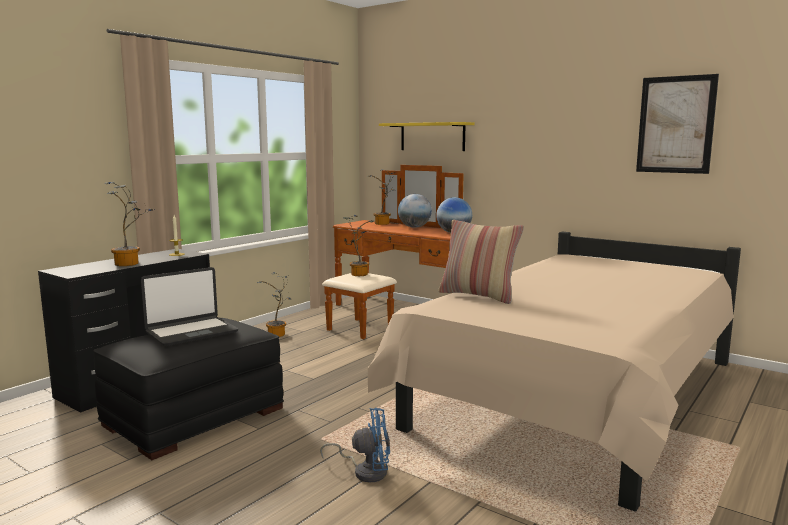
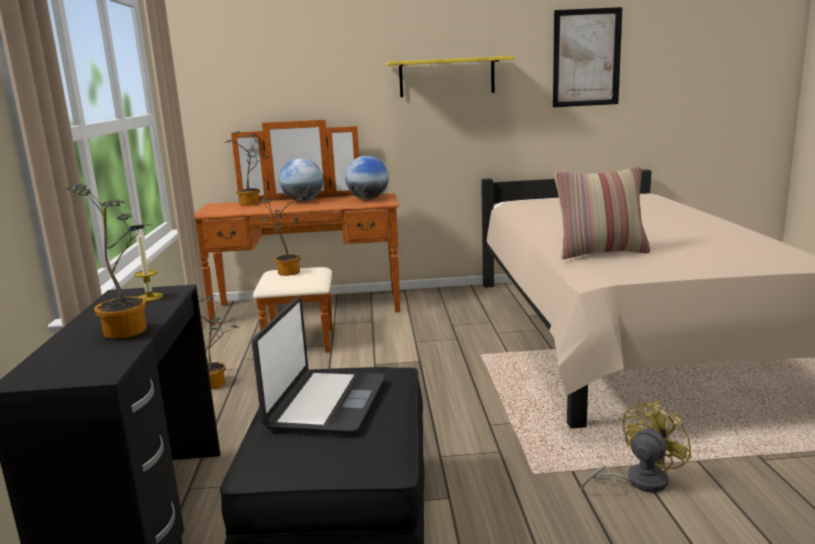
camera: 40 degrees left, 5 degrees up
(365, 471) = (637, 481): blue fan -> yellow fan
(432, 137) = (301, 83): yellow shelf -> yellow shelf (447, 77)

